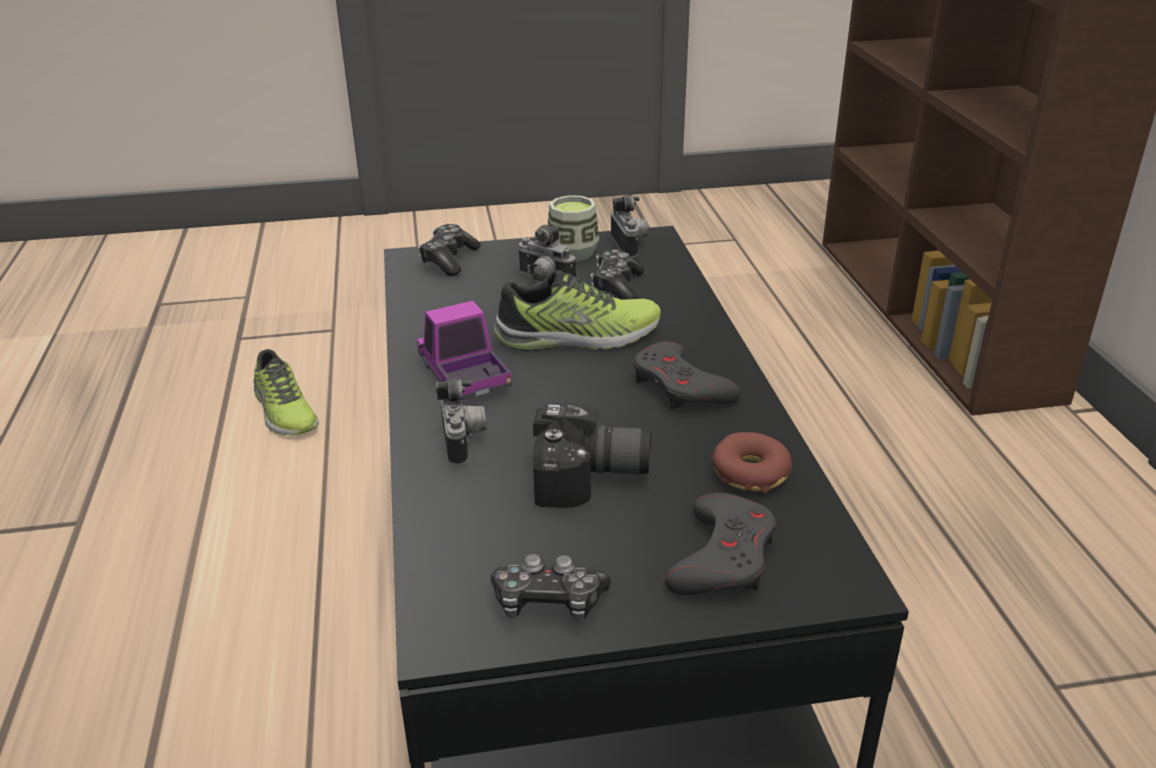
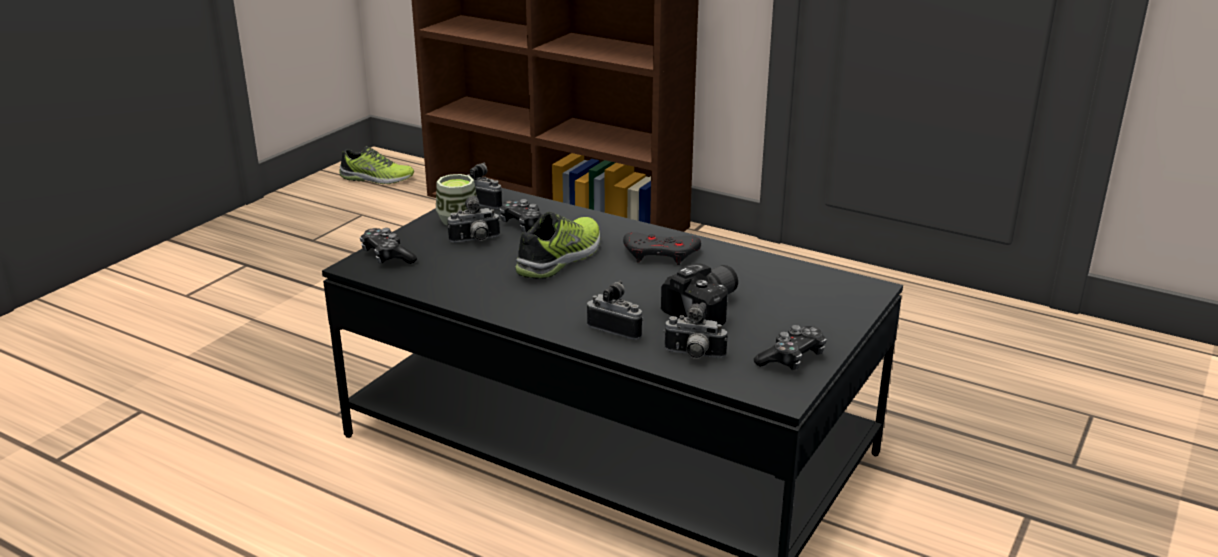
camera: 50 degrees left, 5 degrees down
(284, 411) = (214, 479): shoe -> shoe (376, 178)
(464, 376) = (546, 304): toy truck -> none
(464, 521) = (693, 356): none -> camera
(723, 557) = (815, 305): grey game controller -> none
(750, 473) = (762, 271): donut -> none

